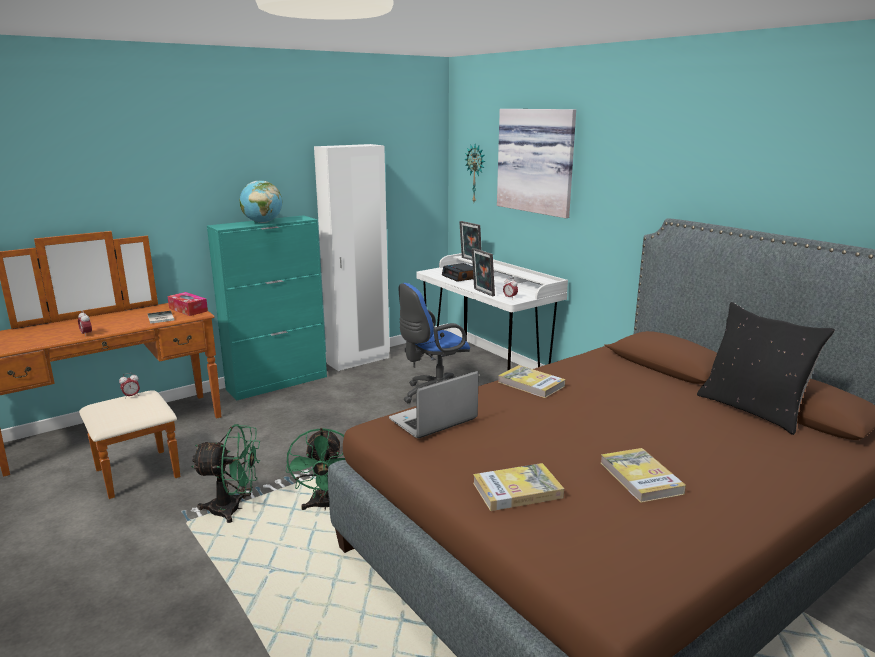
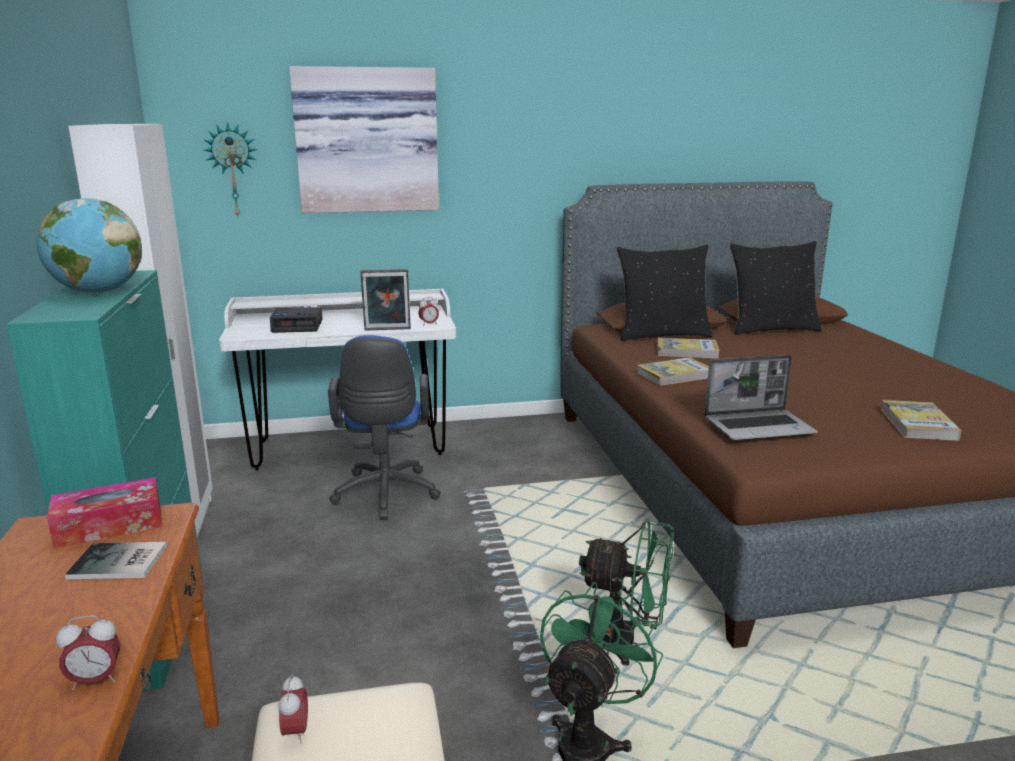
camera: 65 degrees left, 0 degrees up
(433, 421) = (759, 427): laptop -> laptop turned 90 degrees counterclockwise
(470, 260) = (270, 303): picture frame -> none
(640, 478) = (892, 382): book -> book (687, 351)
(641, 368) = (662, 335): none -> black pillow

